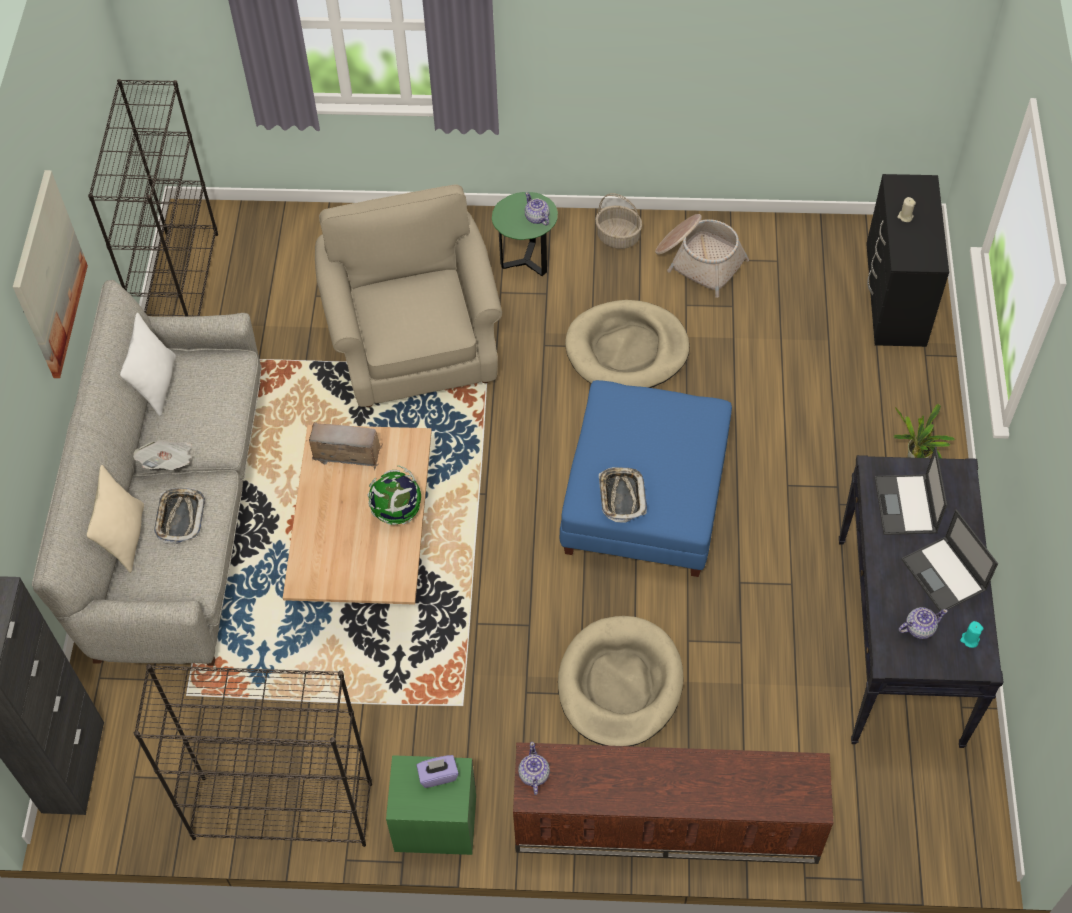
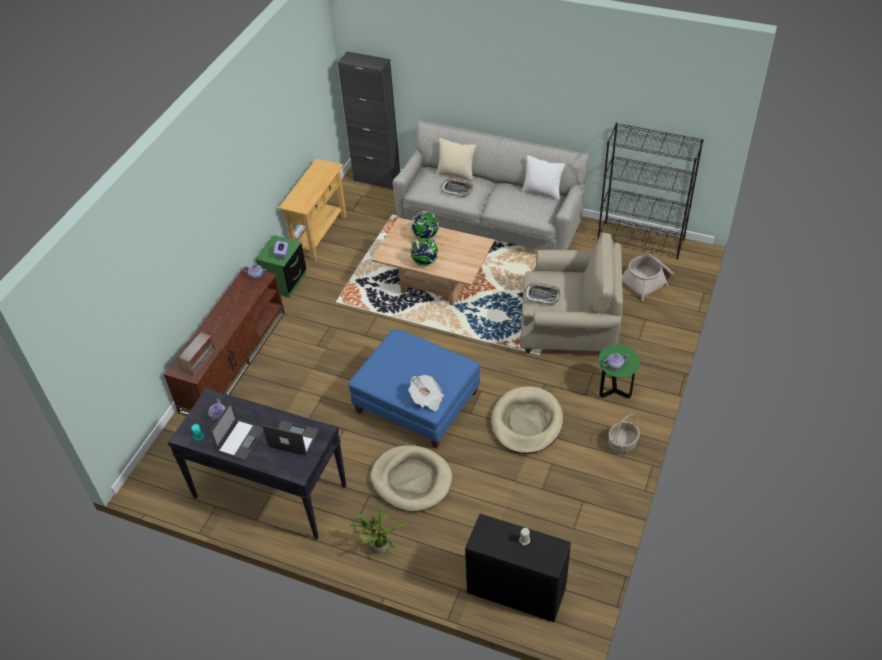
camera: 110 degrees right, 10 degrees down
(47, 275) = (549, 91): picture -> none
(168, 462) = (491, 190): newspaper -> newspaper (427, 399)
(281, 812) = (320, 235): black bookcase -> beige console table
(328, 532) = (425, 237): none -> globe
(346, 454) = (468, 250): radio -> radio (199, 360)
(619, 684) = (313, 362): beige dog bed -> beige dog bed (411, 480)
(621, 496) = (392, 351): tray -> tray (542, 295)
(698, 260) = (587, 482): basket -> basket (648, 281)
(944, 575) = (241, 439): laptop -> laptop turned 120 degrees clockwise

